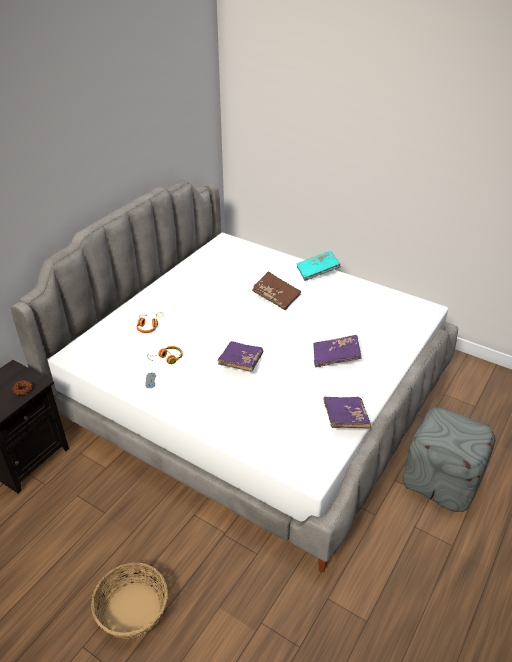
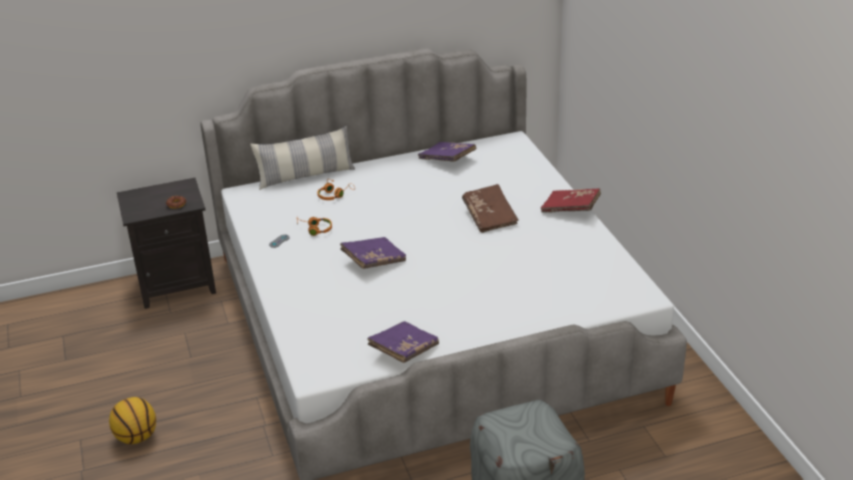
camera: 40 degrees right, 5 degrees down
(109, 321) = (305, 176): none -> pillow
(132, 610) = (136, 437): basket -> basketball
(317, 271) = (571, 209): turquoise book -> red book
(336, 357) = (470, 296): purple book -> purple book (447, 159)

